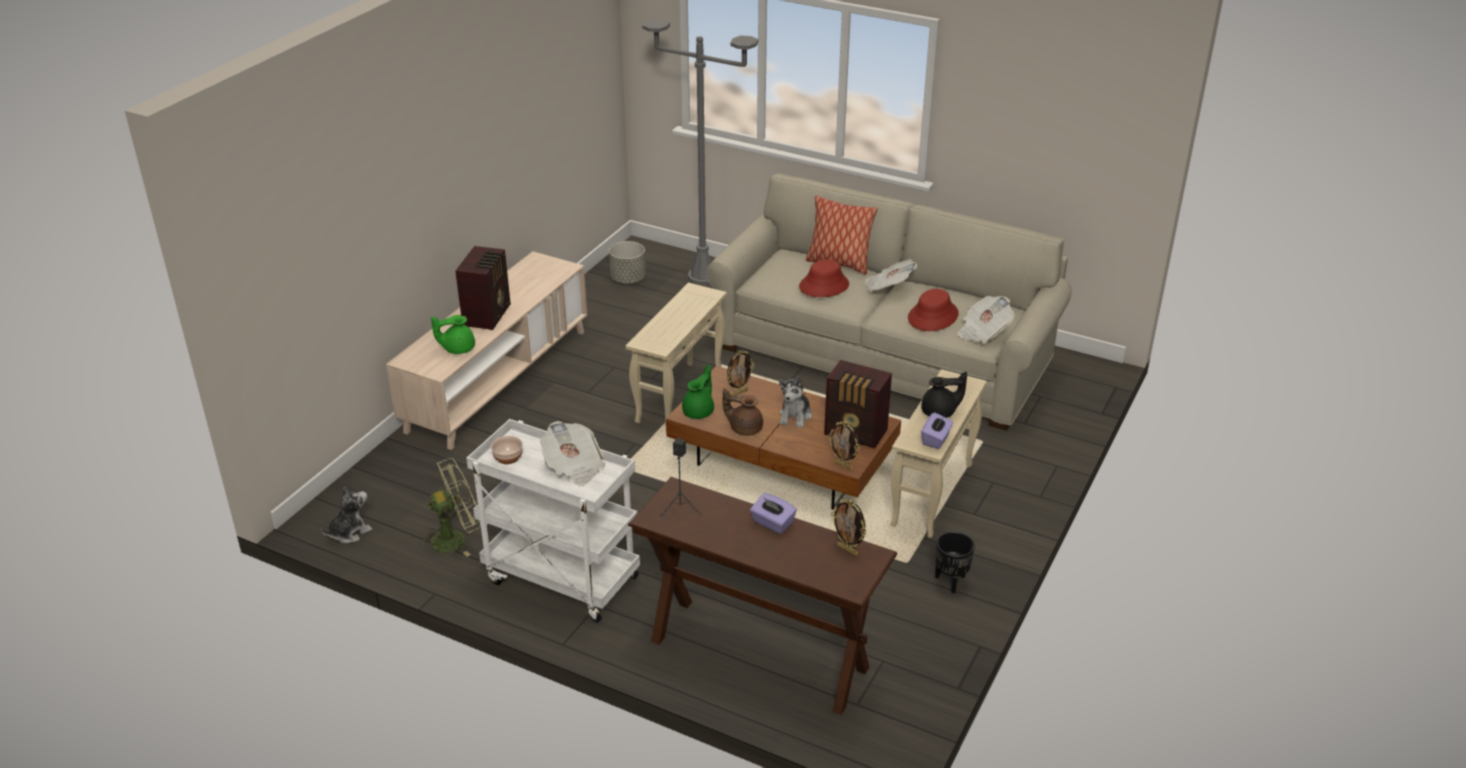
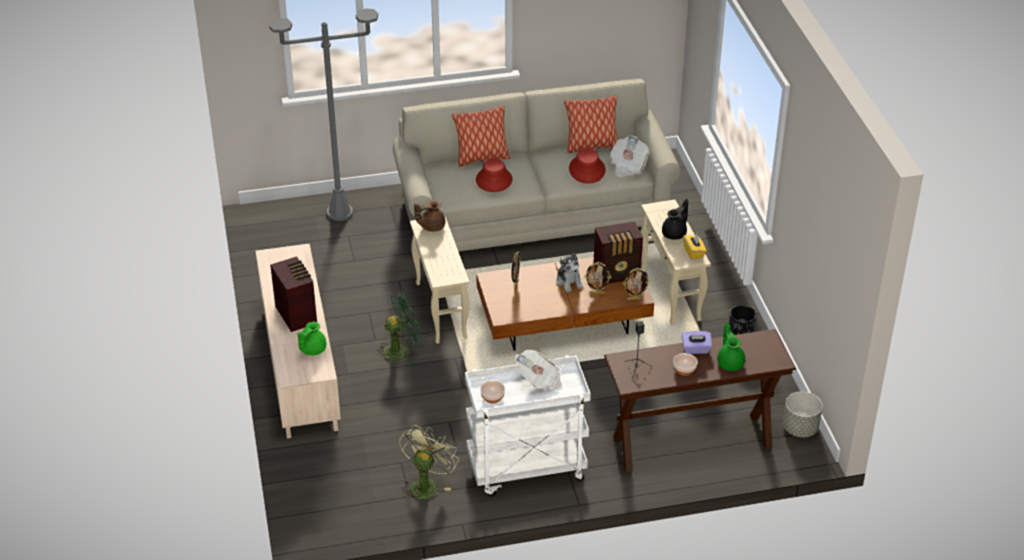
camera: 40 degrees left, 5 degrees up
(349, 532) = (350, 522): plush toy -> none
(597, 412) = (401, 351): none -> green fan
(628, 279) = (288, 240): grey planter -> grey planter (800, 428)
(699, 411) = (508, 310): green teapot -> green teapot (730, 362)
(730, 536) = (684, 370): none -> bowl
(744, 428) = (549, 306): brown teapot -> brown teapot (431, 226)
(847, 549) = (752, 342): picture frame -> picture frame (597, 293)
(888, 287) = (534, 161): newspaper -> none
(936, 439) = (694, 252): purple tissue box -> yellow tissue box
(967, 298) = (591, 146): none -> pillow

